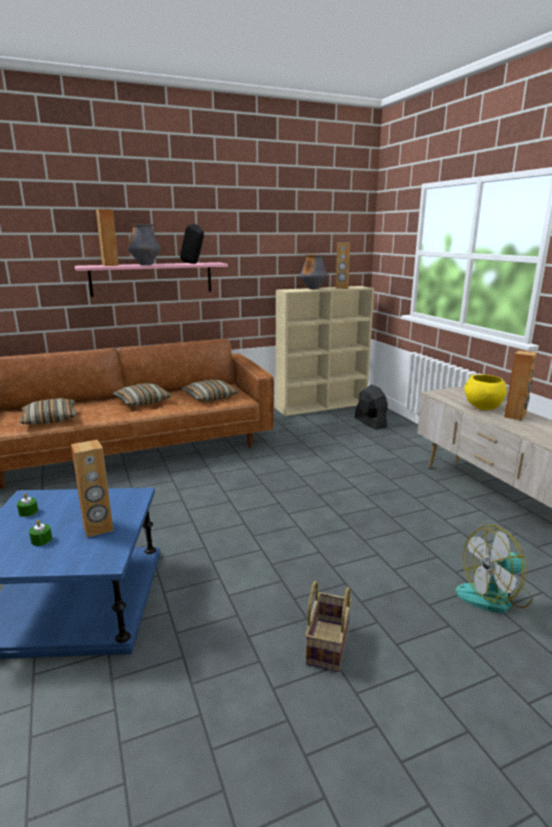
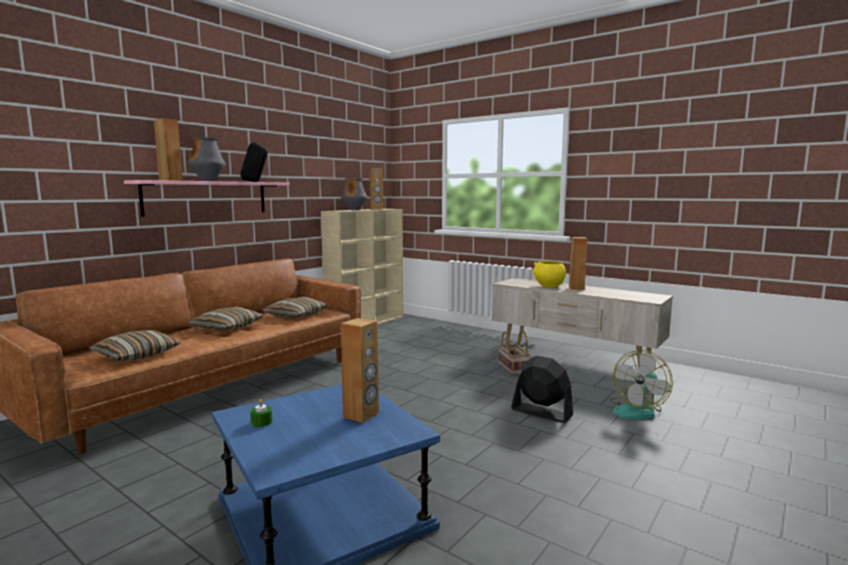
camera: 30 degrees left, 10 degrees down
(41, 540) = (319, 435): green candle -> none
(327, 643) = (576, 468): basket -> basket (512, 369)
(370, 422) = (423, 328): black fan -> black fan (541, 412)

